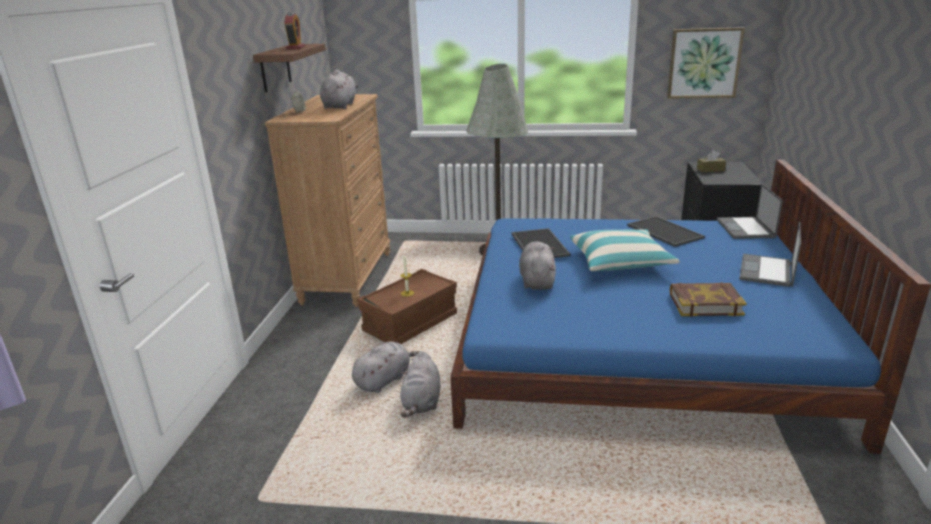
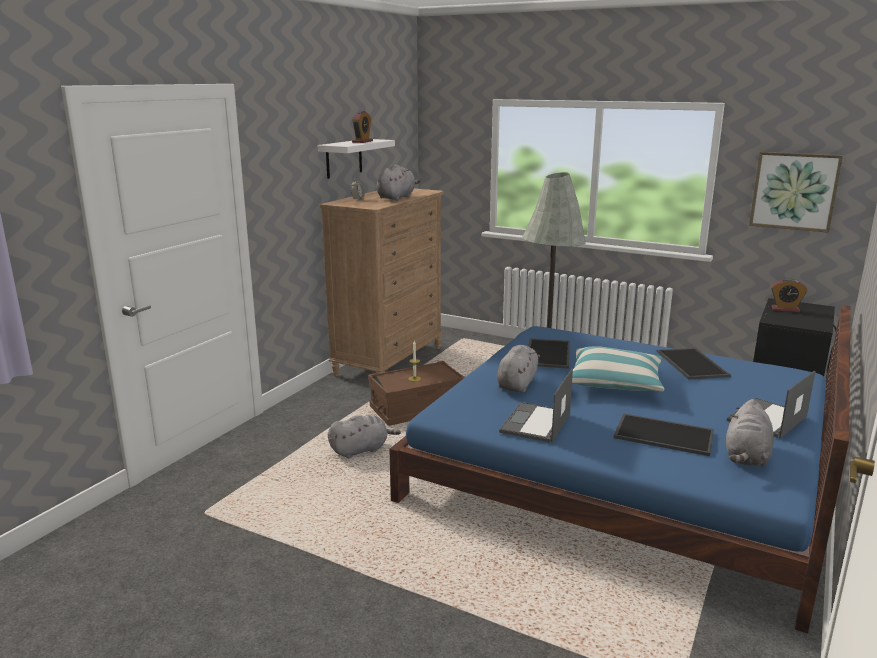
camera: 20 degrees right, 5 degrees down
(275, 68) = (344, 158): brown shelf -> white shelf
(422, 402) = (379, 475): grey plush toy -> grey plush toy (746, 457)
(705, 304) = (665, 434): book -> tray
(710, 170) = (785, 309): brown tissue box -> alarm clock
(746, 229) = (788, 376): laptop -> laptop (535, 423)

